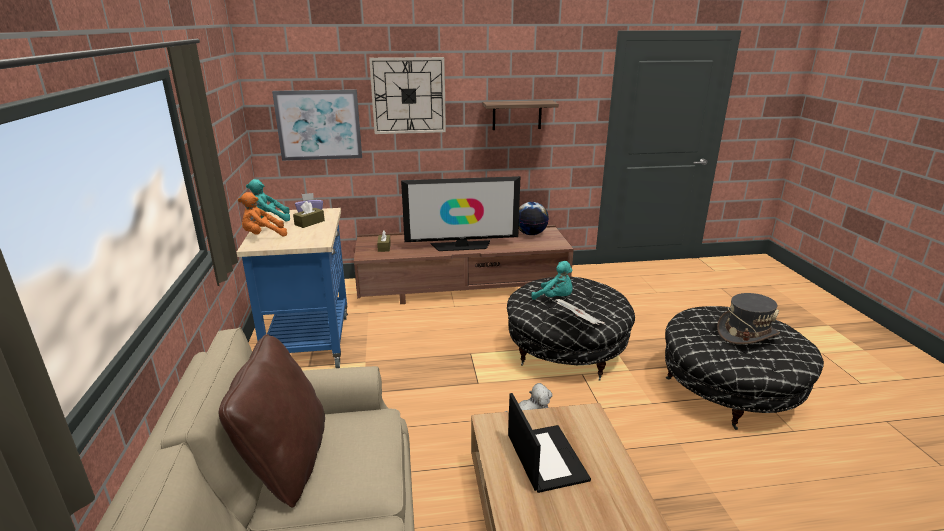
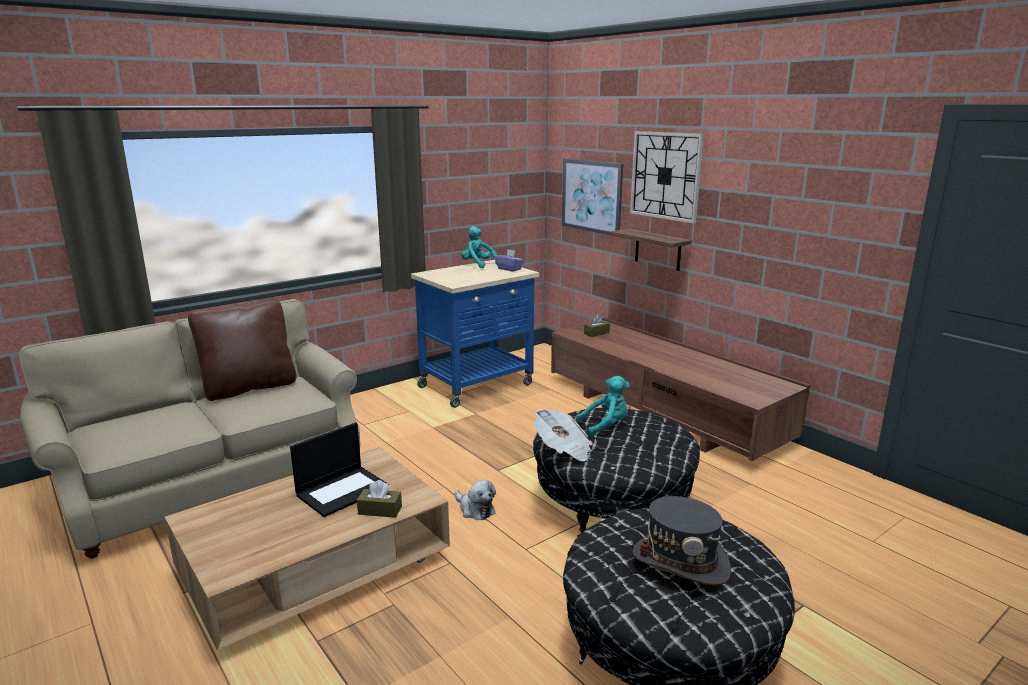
camera: 60 degrees right, 5 degrees down
(263, 235) = (446, 271): orange plush toy -> none
(309, 223) = (490, 273): brown tissue box -> brown tissue box (380, 510)
(461, 246) = (656, 358): television -> none
(517, 115) = (778, 216): shelf -> shelf (658, 249)
(531, 234) = (755, 380): globe -> none
(555, 298) = (606, 426): turquoise plush toy -> turquoise plush toy turned 105 degrees counterclockwise

